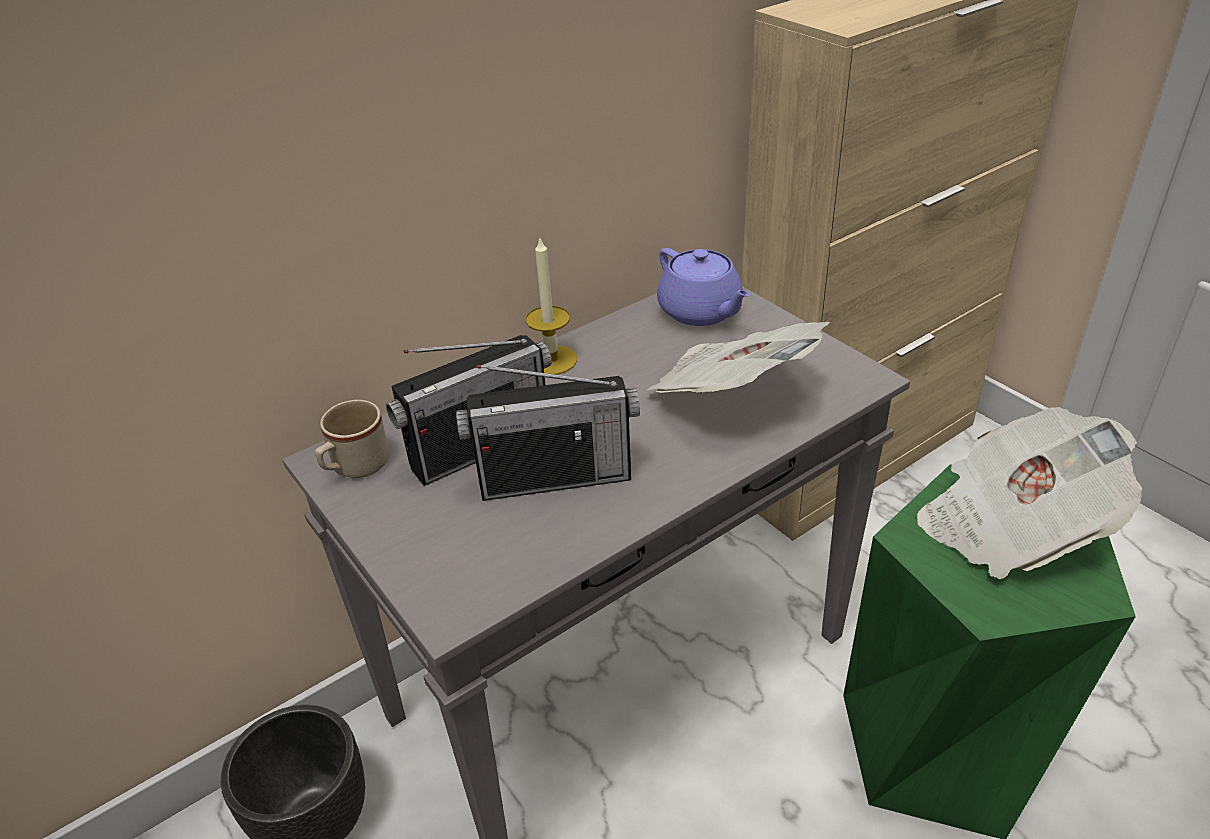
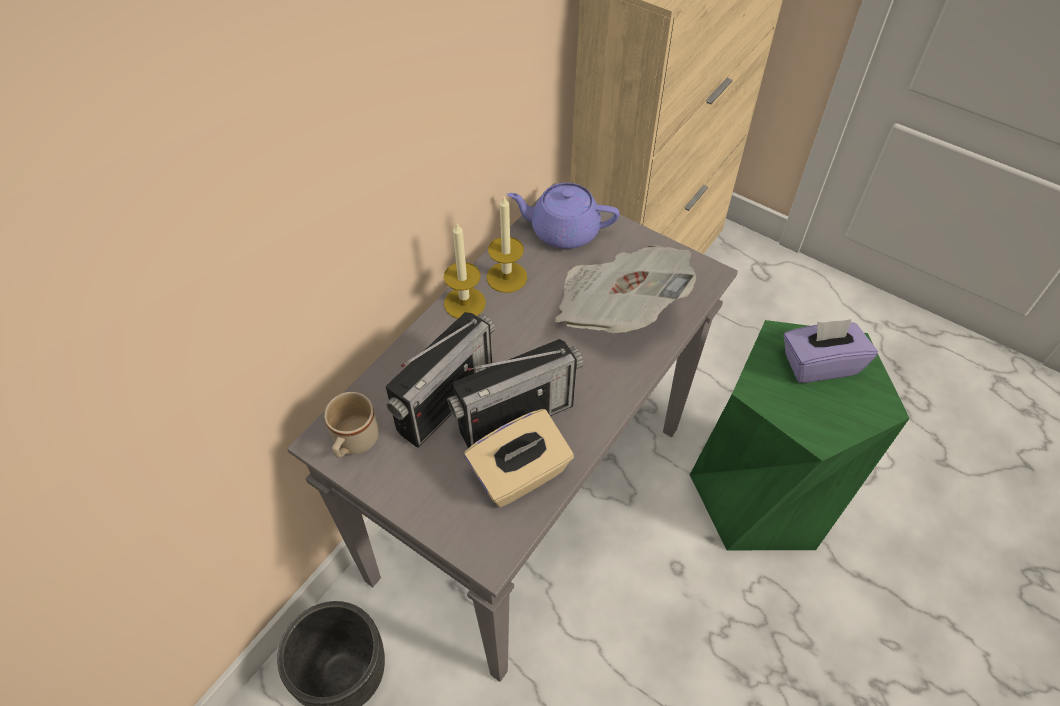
camera: 20 degrees left, 15 degrees up
(530, 537) = (520, 475): none -> beige tissue box
(613, 344) = (506, 277): none -> candle
(701, 312) = (563, 231): purple teapot -> purple teapot turned 150 degrees clockwise
(1012, 525) = (819, 364): newspaper -> purple tissue box

